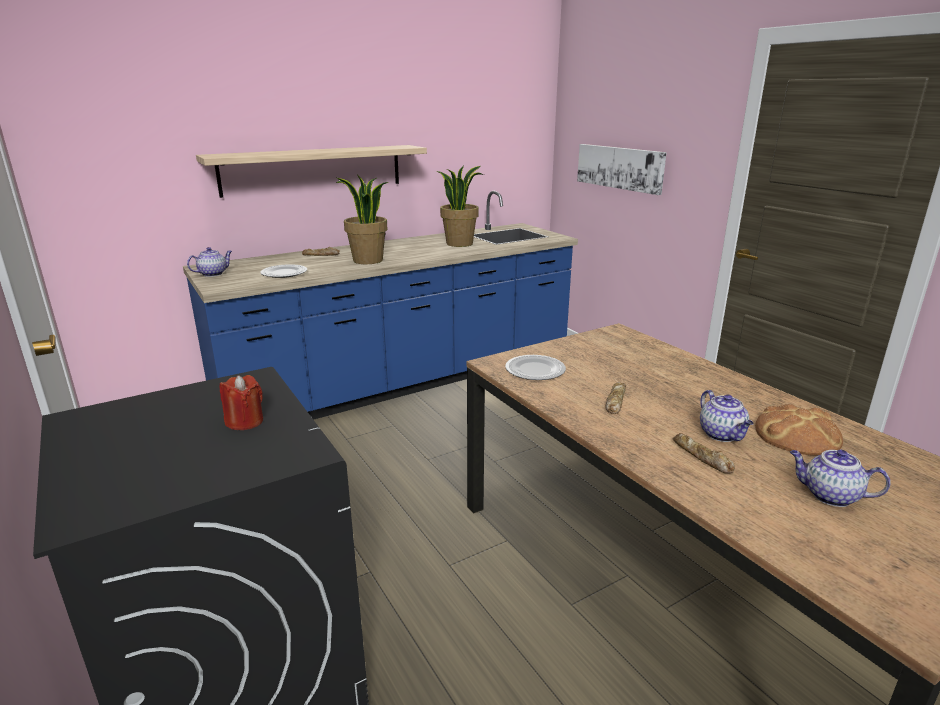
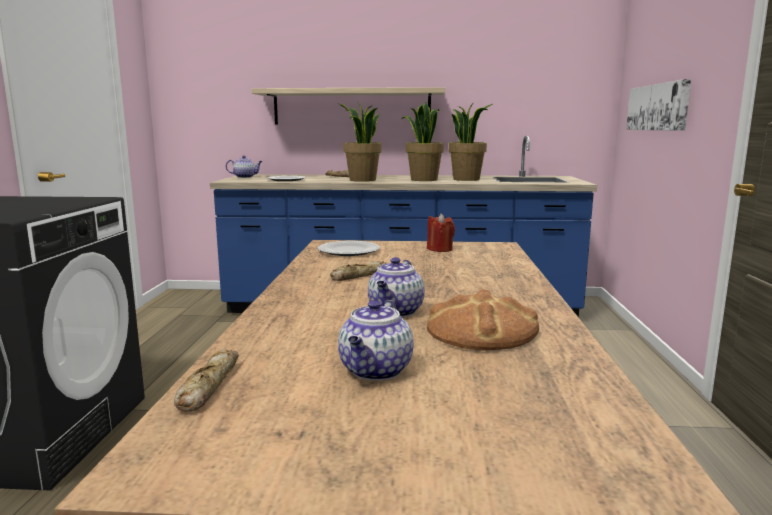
camera: 35 degrees right, 10 degrees down
(245, 422) = (29, 207): red candle -> red candle (440, 249)
(424, 250) = (423, 180): none -> potted plant
(701, 457) = (329, 317): bread -> bread (208, 386)
(829, 495) = (376, 371): teapot -> teapot turned 135 degrees counterclockwise

